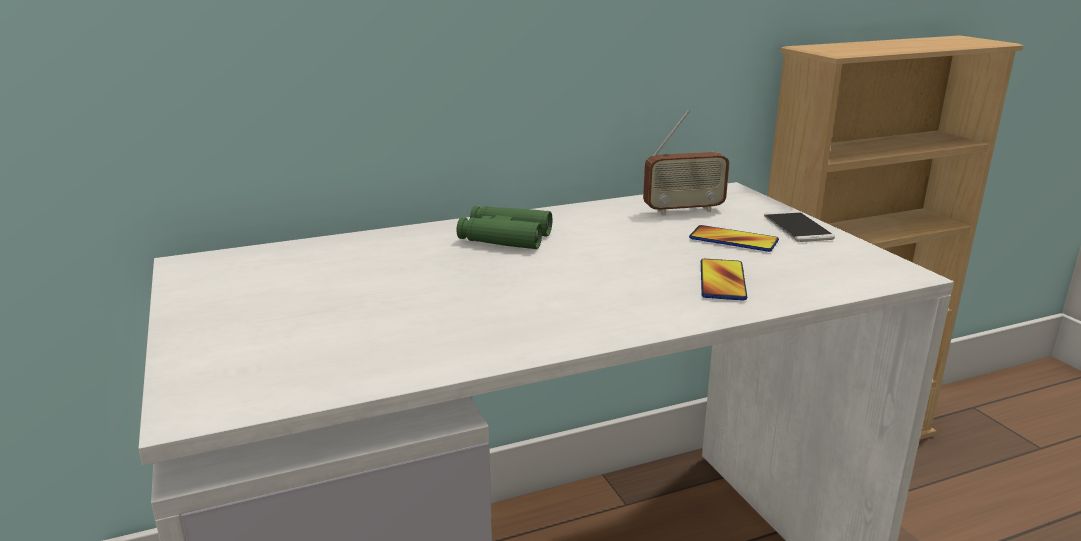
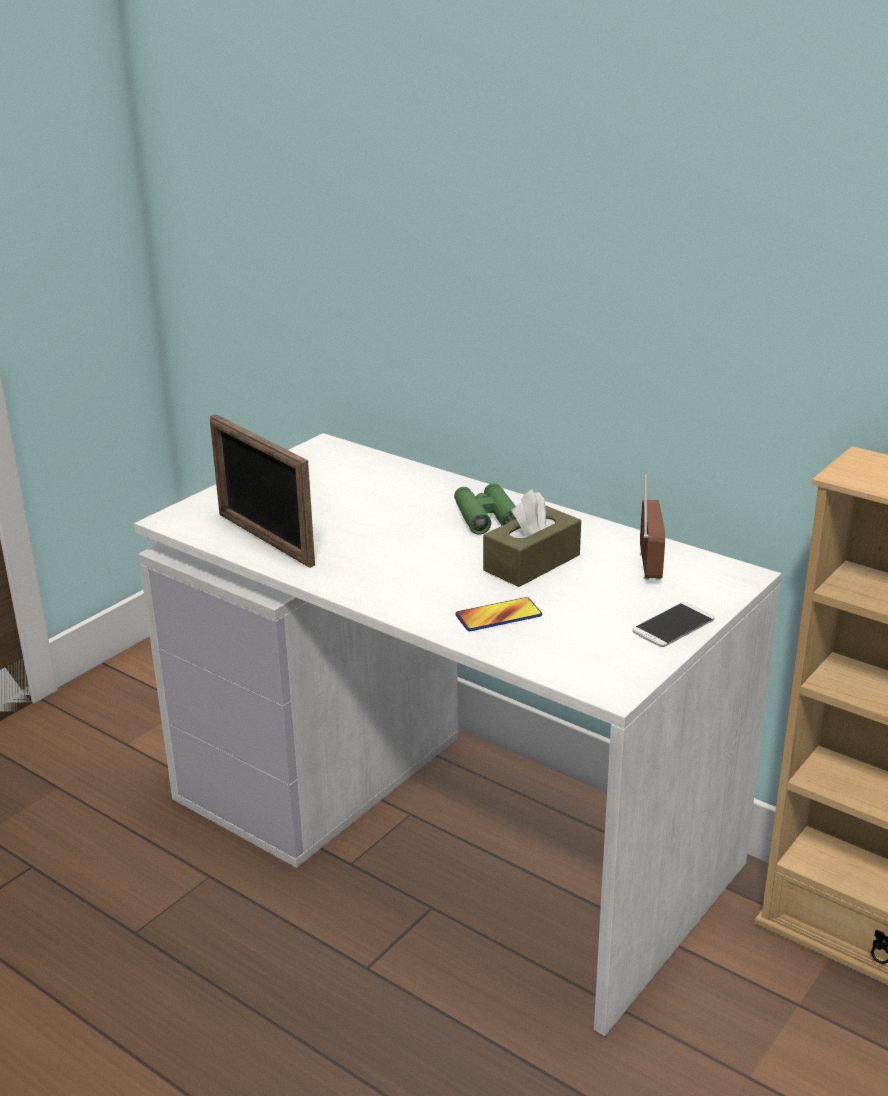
camera: 60 degrees right, 5 degrees up
(375, 355) = (264, 539): none -> picture frame
(625, 244) = (531, 563): none -> brown tissue box
(683, 210) = (649, 566): radio -> radio turned 135 degrees counterclockwise
(733, 240) = (598, 603): phone -> none

